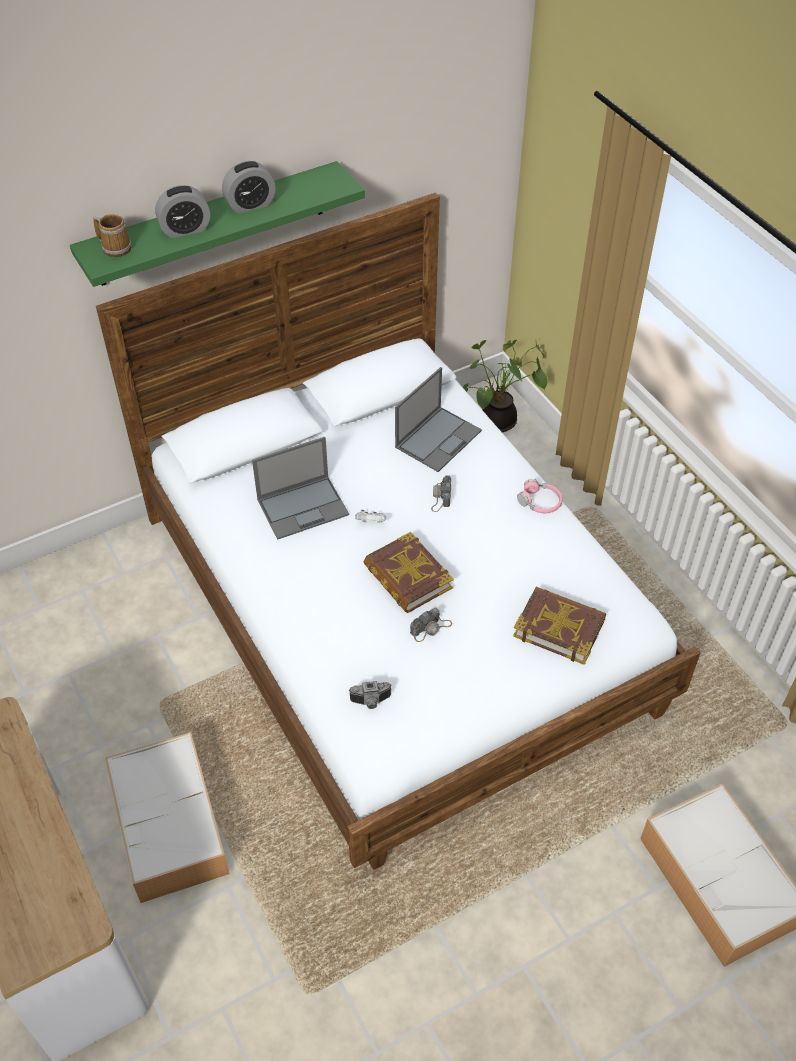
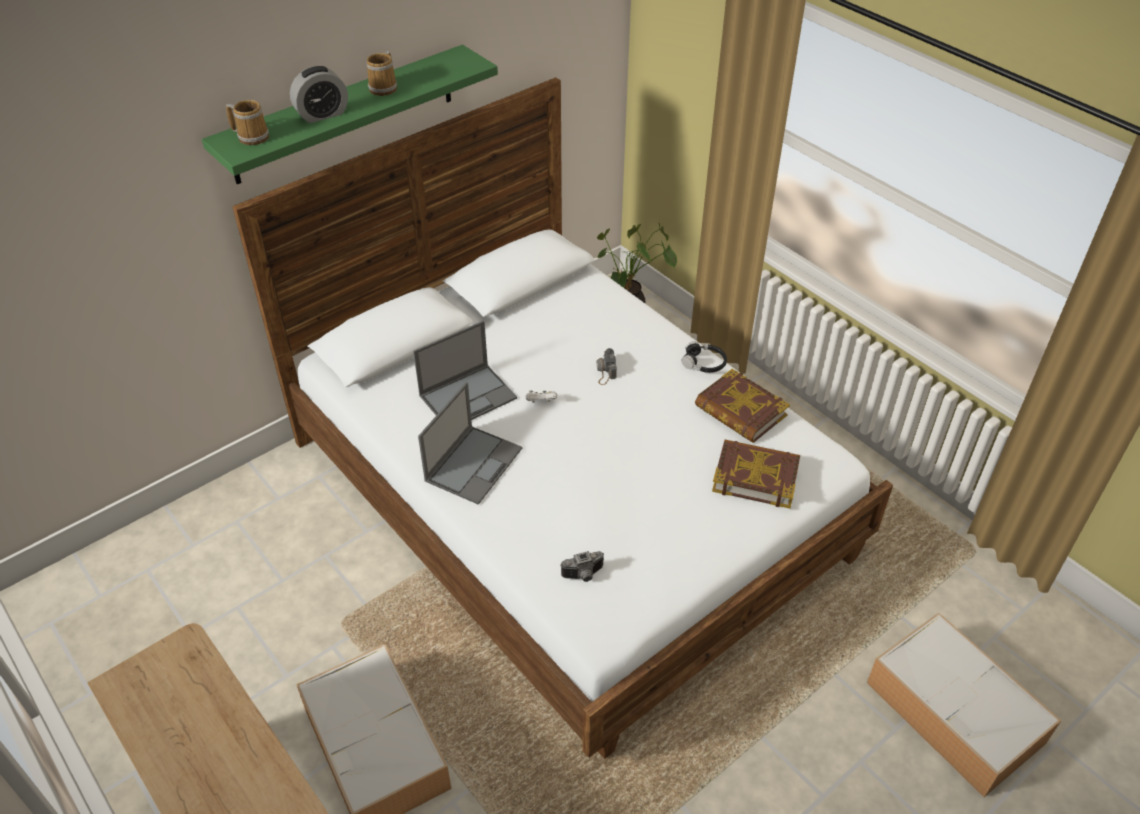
camera: 10 degrees left, 5 degrees down
(250, 205) = (385, 88): alarm clock -> mug
(407, 577) = (591, 449): book -> book (740, 411)
(430, 628) = (627, 494): camera -> none
(438, 438) = (589, 317): laptop -> laptop (474, 463)
(540, 502) = (704, 363): pink headphones -> black headphones

